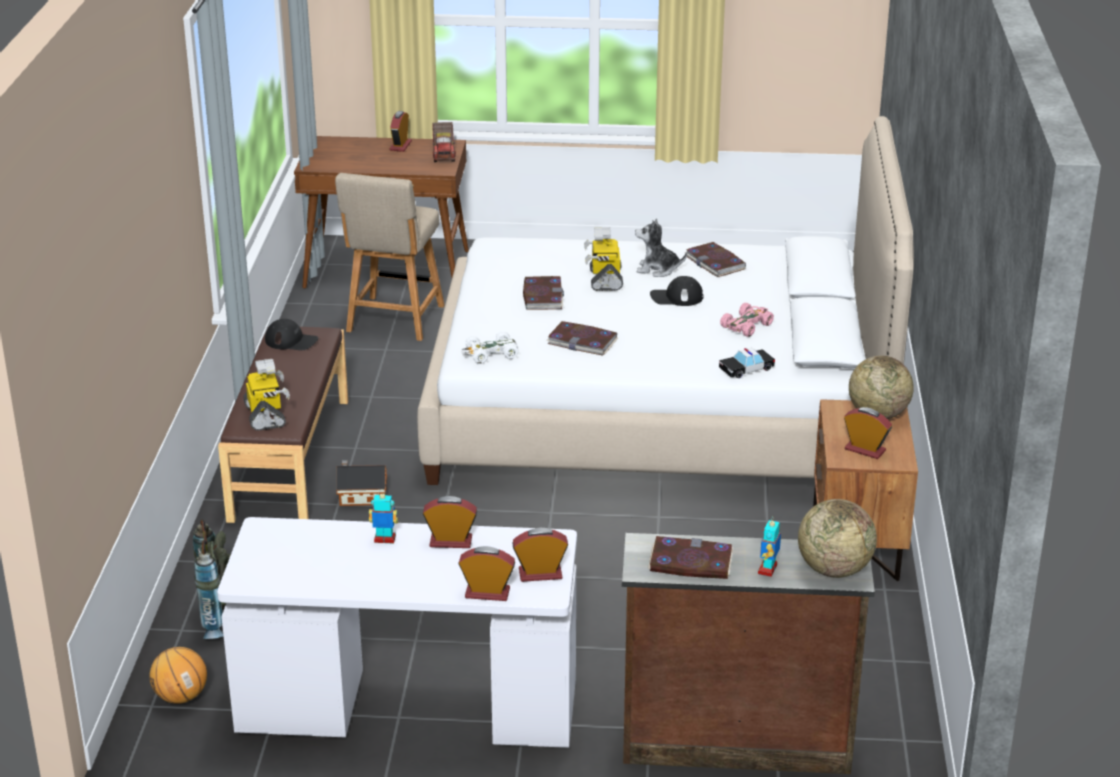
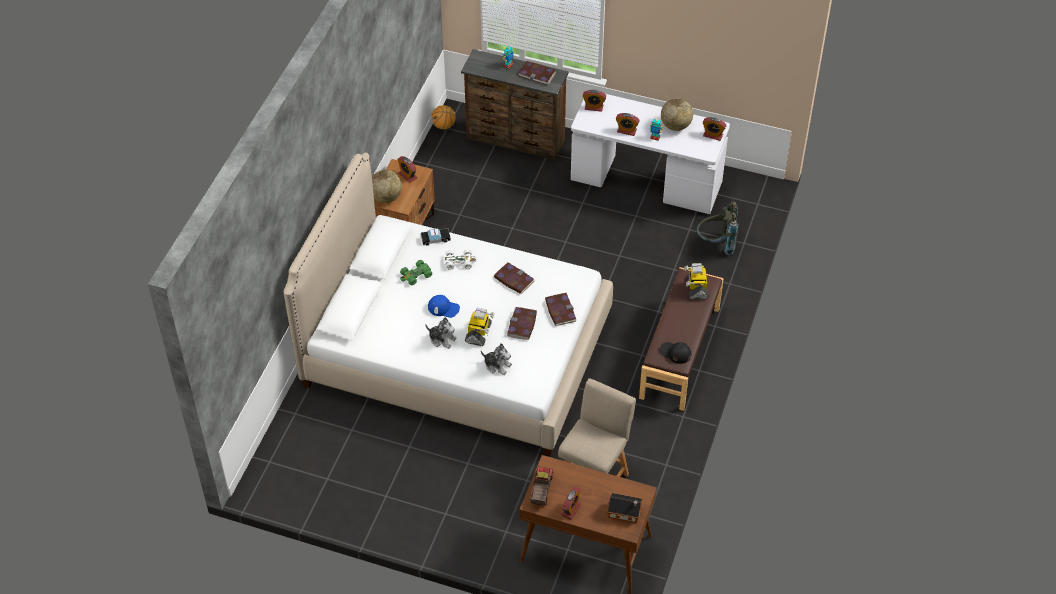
camera: 165 degrees left, 20 degrees up
(180, 697) = (744, 206): basketball -> basketball (444, 126)
(360, 496) = (645, 314): toy house -> toy house (625, 512)
(487, 593) = (618, 102): alarm clock -> alarm clock (713, 135)
(490, 354) = (568, 279): white toy car -> white toy car (459, 262)
(559, 256) = (497, 365): none -> plush toy
(676, 297) = (443, 308): black cap -> blue cap
(715, 262) = (403, 340): book -> book (560, 310)
(747, 325) = (416, 275): pink toy car -> green toy car
(834, 569) = (482, 60): globe -> globe (675, 126)

